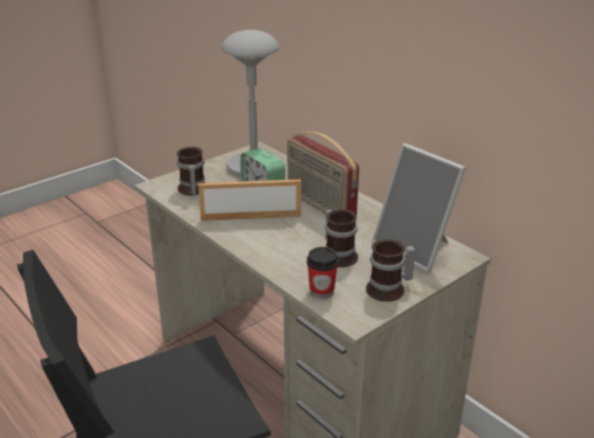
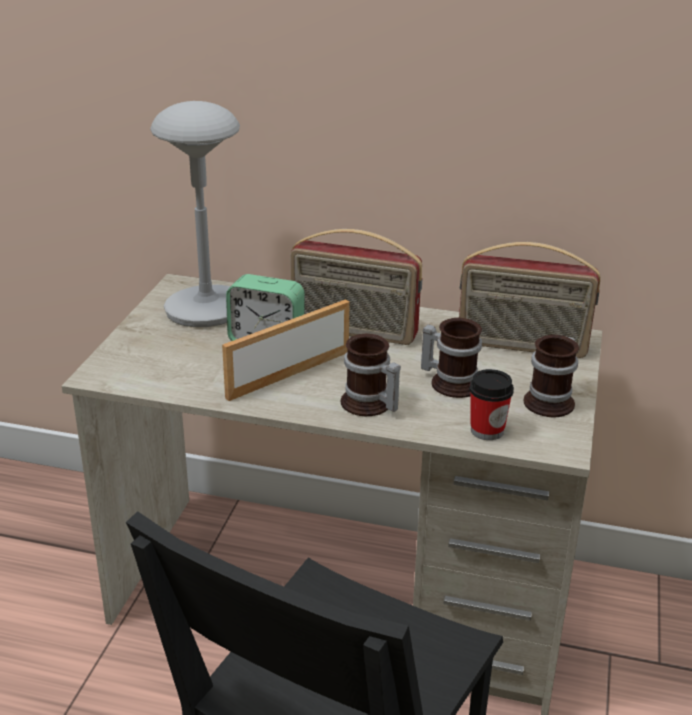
camera: 35 degrees left, 0 degrees up
(191, 190) = (160, 365): mug -> mug (368, 405)
(416, 249) = (521, 346): picture frame -> radio

